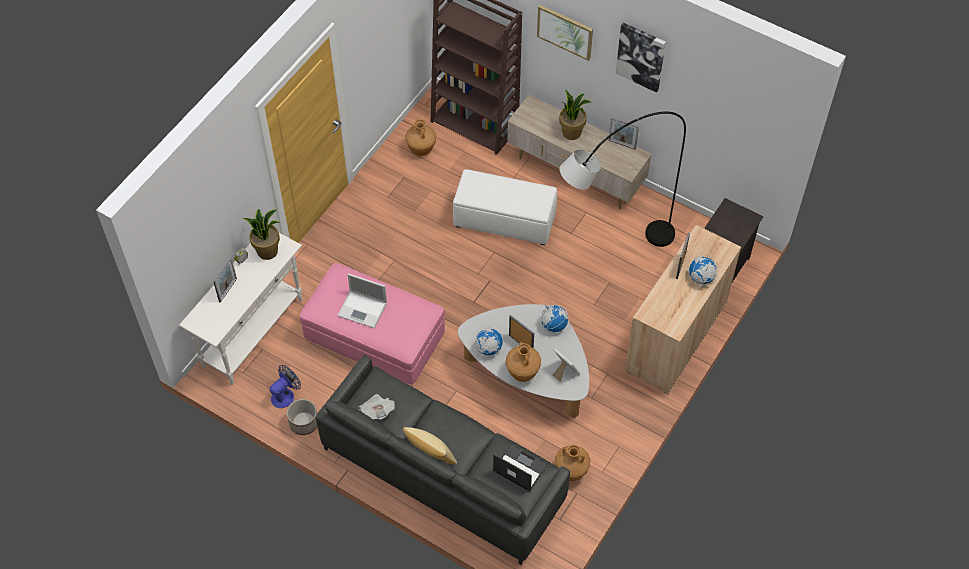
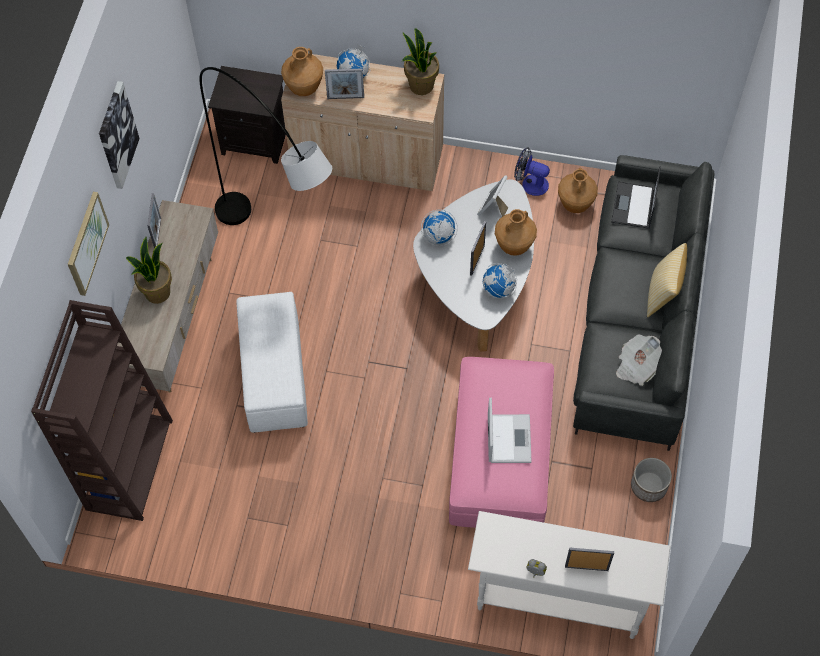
camera: 110 degrees left, 5 degrees up
(267, 251) = (507, 546): potted plant -> potted plant (420, 85)
(285, 395) = (623, 522): fan -> fan (530, 183)
(421, 150) = (195, 513): brown vase -> brown vase (304, 88)

